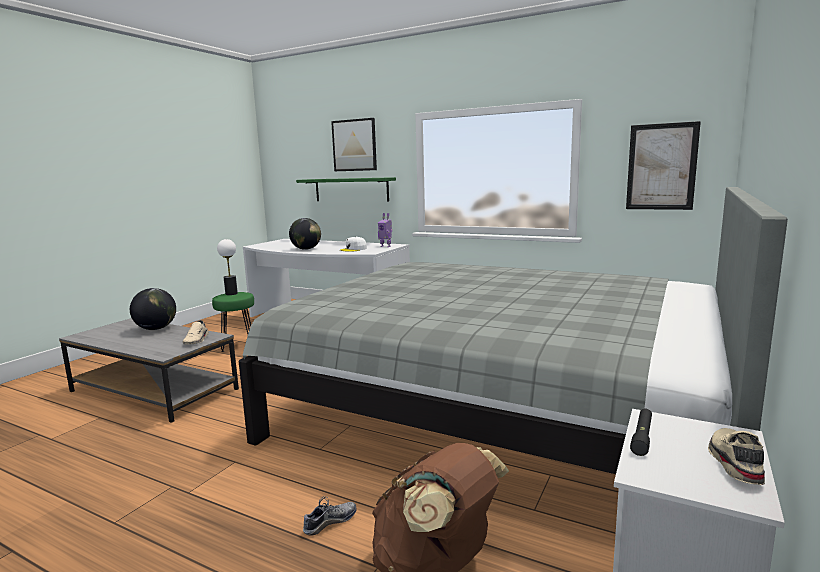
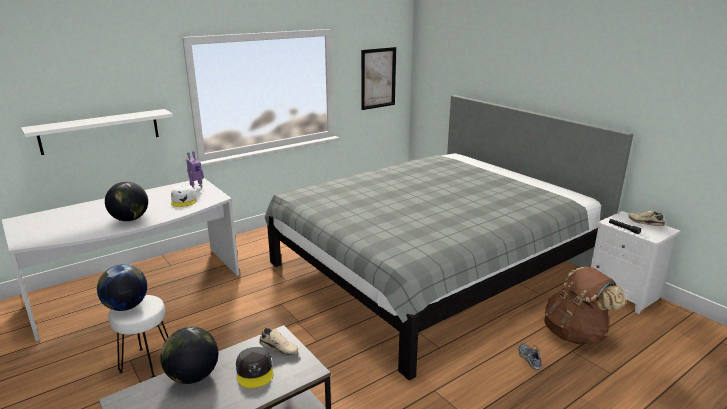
camera: 65 degrees left, 10 degrees up
(162, 341) = (255, 371): none -> grey cap
(231, 293) = (126, 307): table lamp -> globe
(237, 345) = (147, 363): green stool -> white stool
(351, 189) = (100, 131): green shelf -> white shelf
(354, 145) = (99, 76): picture -> none

